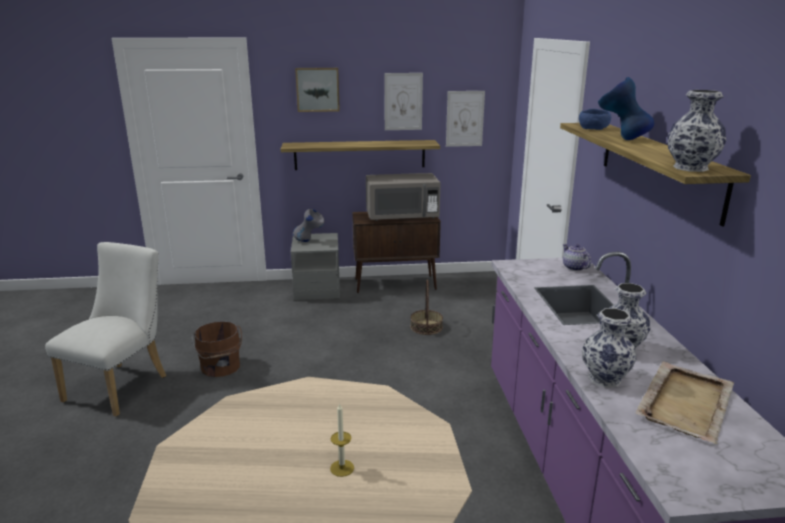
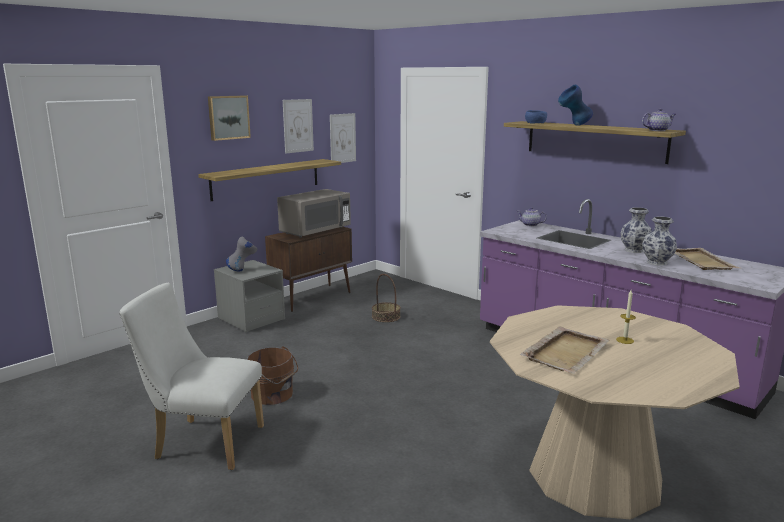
camera: 40 degrees left, 5 degrees down
(122, 385) = (202, 442): white chair -> white chair turned 60 degrees counterclockwise
(251, 447) = (566, 352): none -> beige tray
(690, 167) = (657, 130): vase -> teapot

